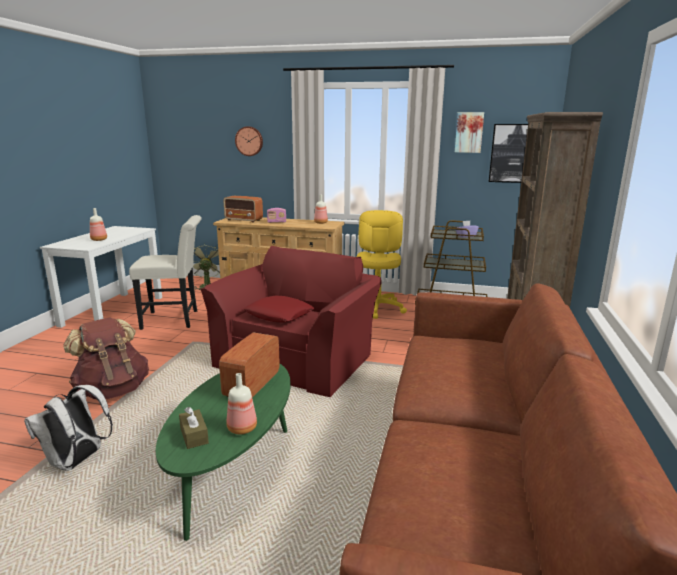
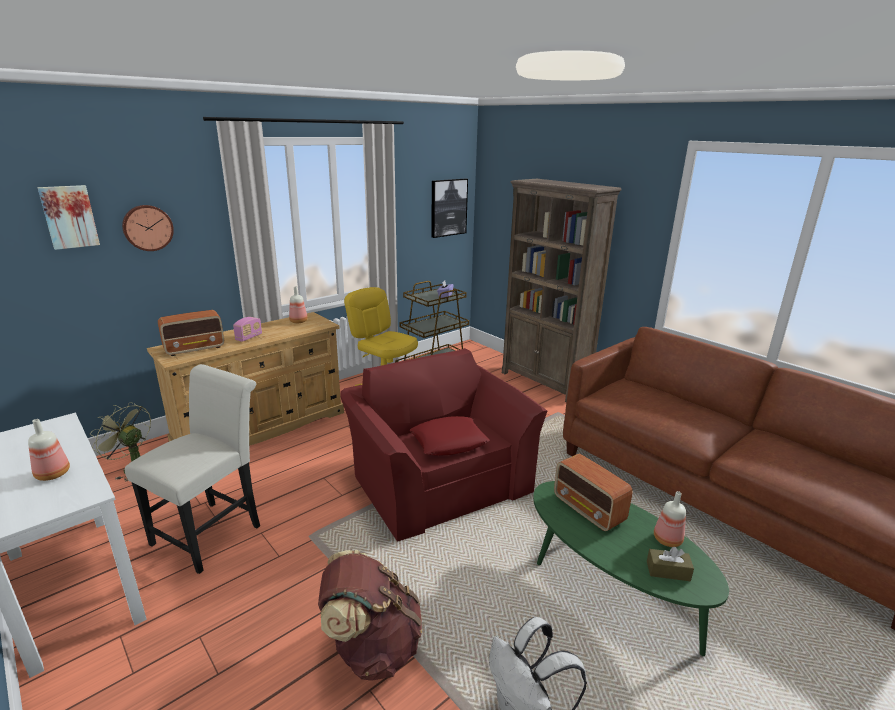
camera: 55 degrees left, 5 degrees up
(469, 132) = (413, 190): picture -> picture (69, 216)

